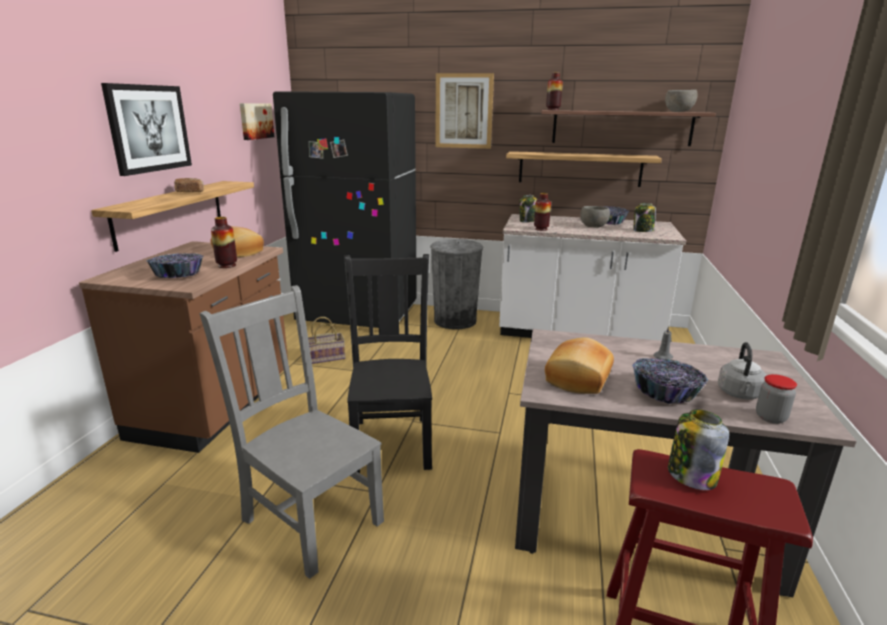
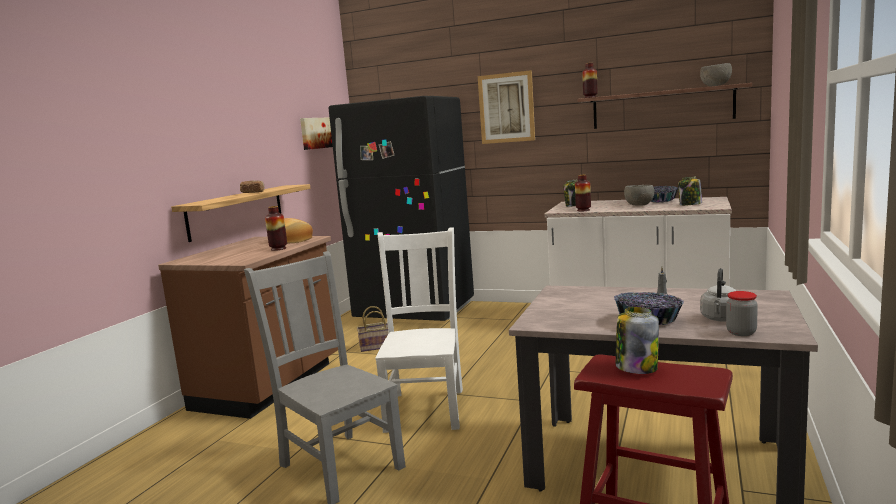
camera: 10 degrees right, 10 degrees down
(149, 128) = (220, 140): picture -> none
(179, 274) = (237, 256): bowl -> none
(392, 440) = (426, 408): black chair -> white chair
(455, 321) = (510, 313): grey trash can -> none
(579, 169) = (625, 151): shelf -> none
(579, 379) = (571, 315): bread -> none

